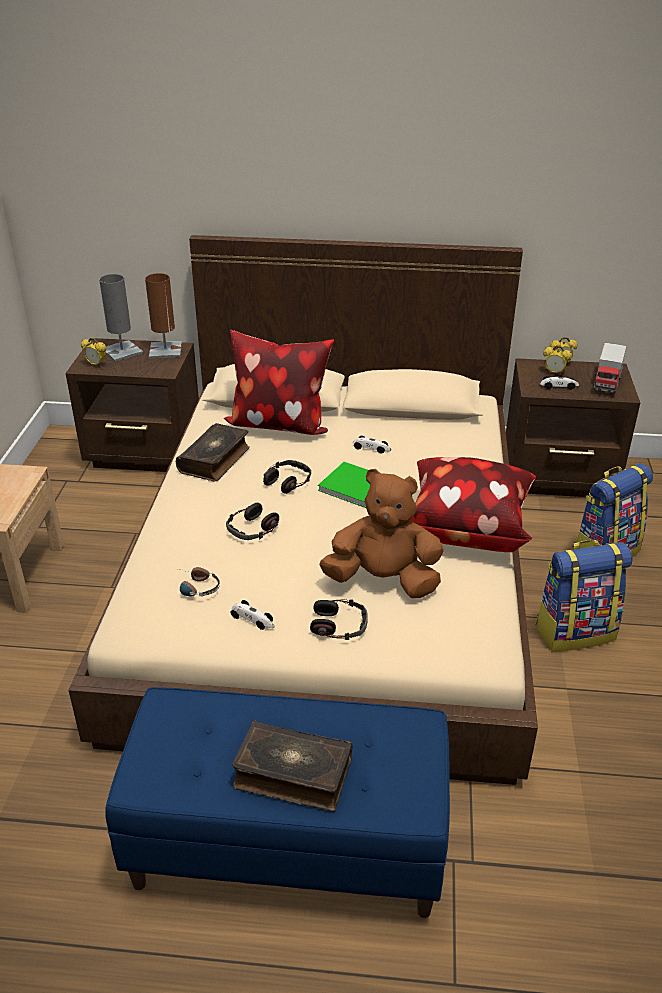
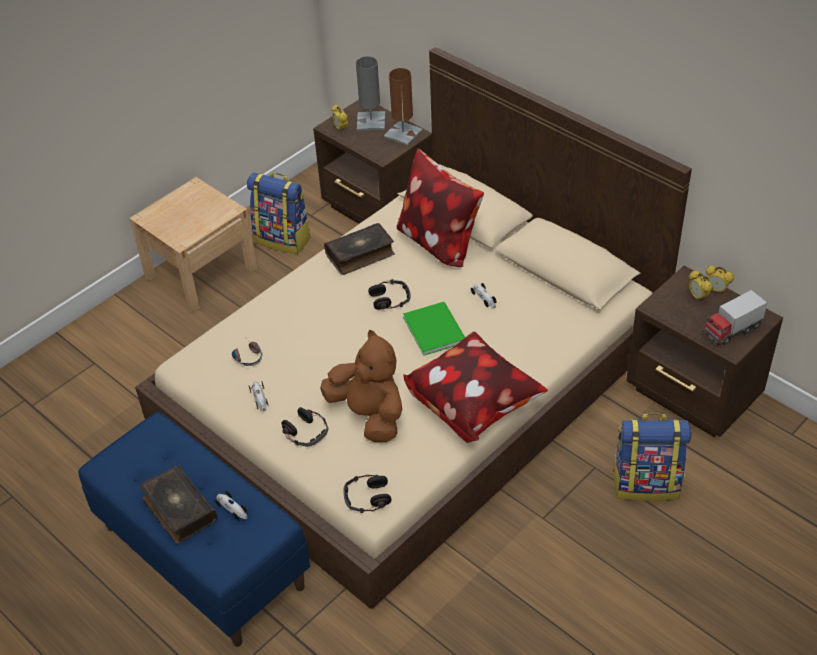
camera: 40 degrees right, 10 degrees up
(252, 529) = (325, 328): headphones -> headphones (367, 498)
(559, 386) = (682, 313): toy car -> toy car (232, 508)
(575, 631) = (539, 532): backpack -> backpack (283, 239)

